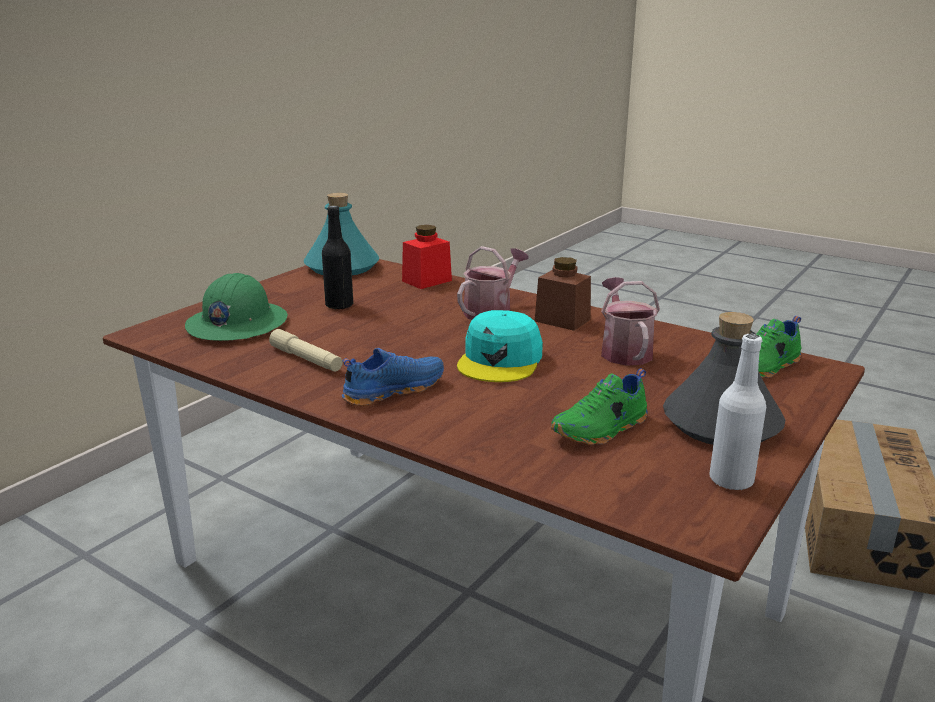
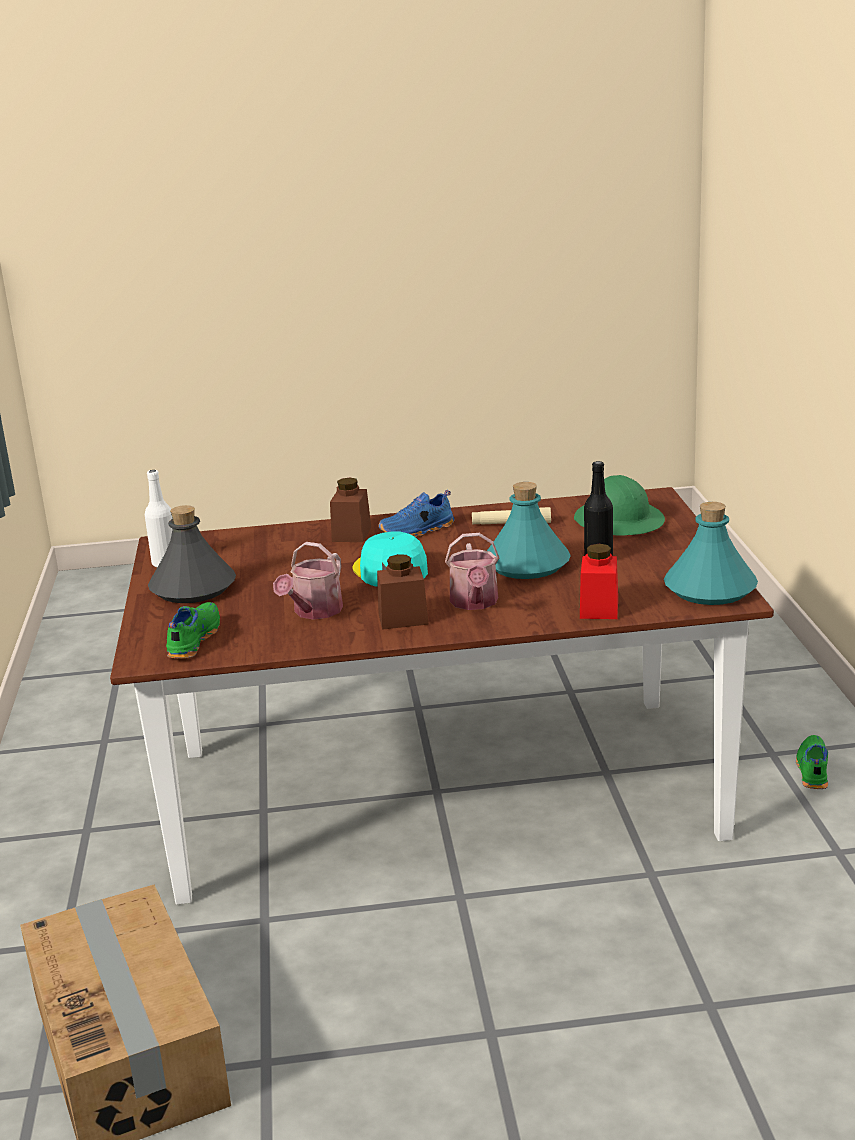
camera: 140 degrees right, 0 degrees up
(392, 321) = (527, 565): none -> turquoise bottle
(393, 390) = (418, 531): blue shoe -> blue shoe turned 45 degrees clockwise
(457, 419) = (351, 534): none -> brown jar
(602, 430) = (262, 559): green shoe -> green shoe (811, 770)
(624, 351) = (314, 612): watering can -> watering can turned 75 degrees clockwise

